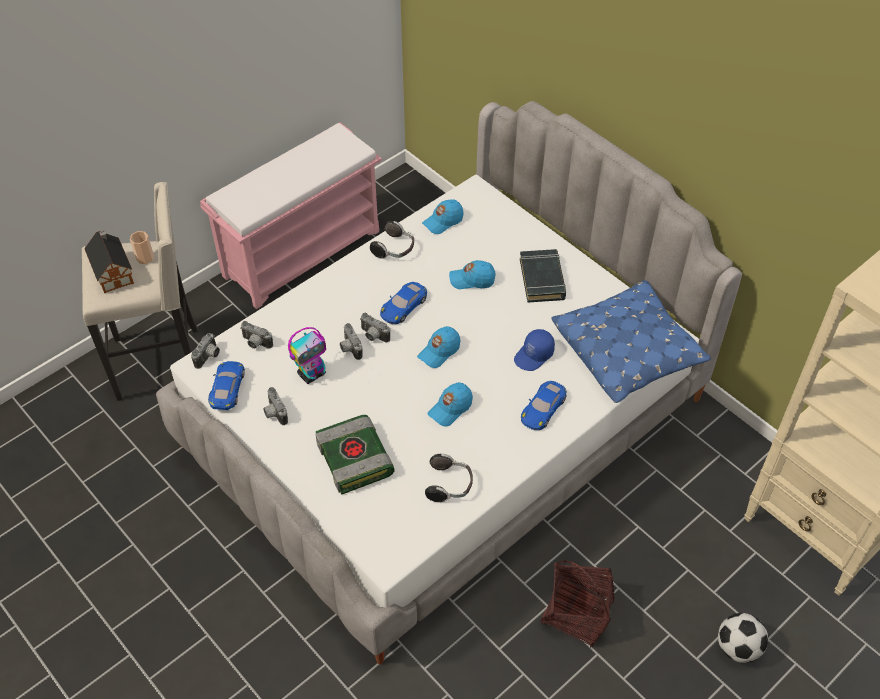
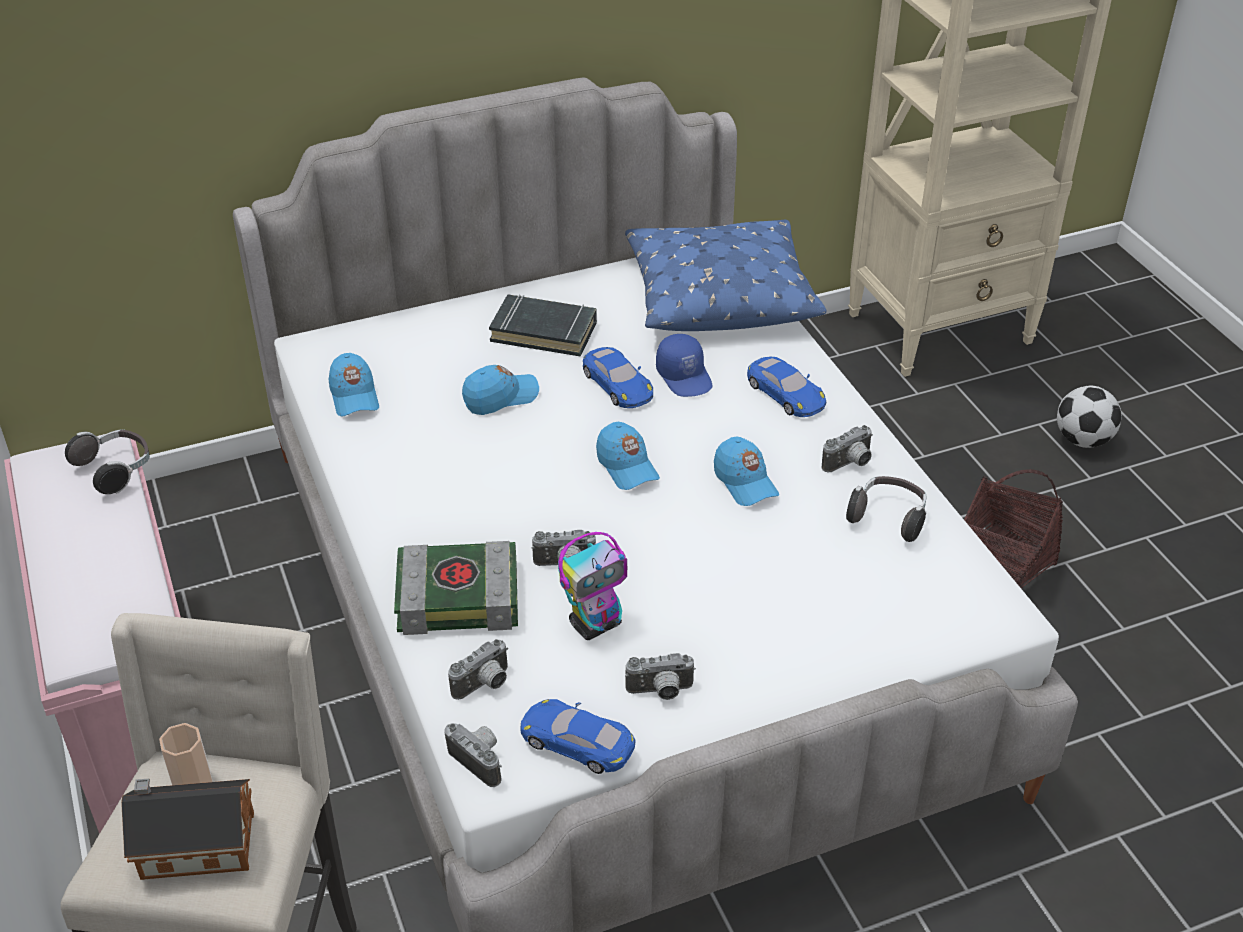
camera: 70 degrees left, 10 degrees down
(312, 374) = (596, 624): toy robot -> toy robot turned 75 degrees clockwise
(356, 459) = (802, 609): book -> book (460, 596)
(373, 336) = (553, 531): camera -> camera (850, 464)
(394, 249) = (377, 463): headphones -> headphones (116, 470)
(403, 306) = (509, 482): blue toy car -> blue toy car (617, 384)
(472, 280) = (500, 397): blue cap -> blue cap turned 135 degrees counterclockwise

